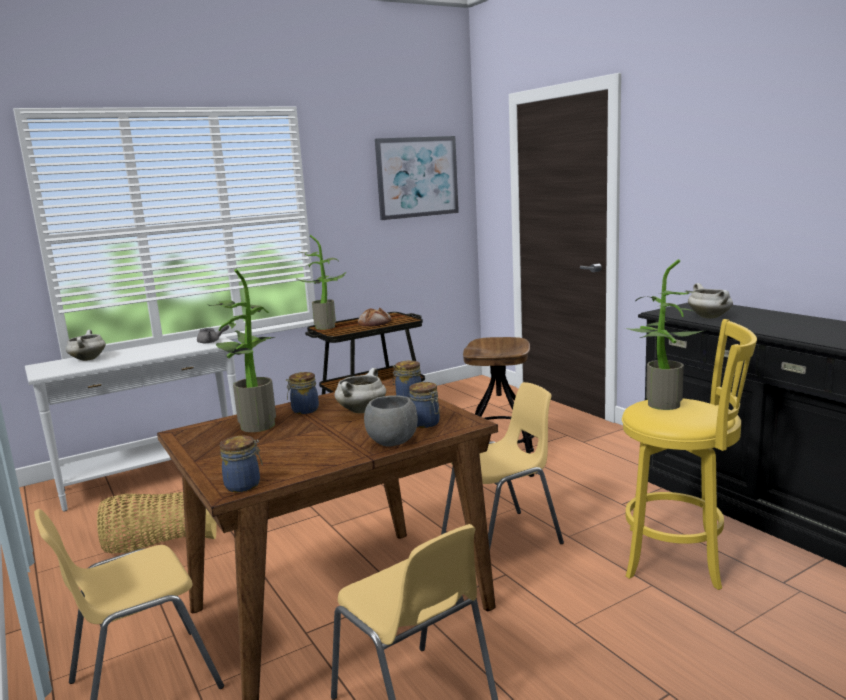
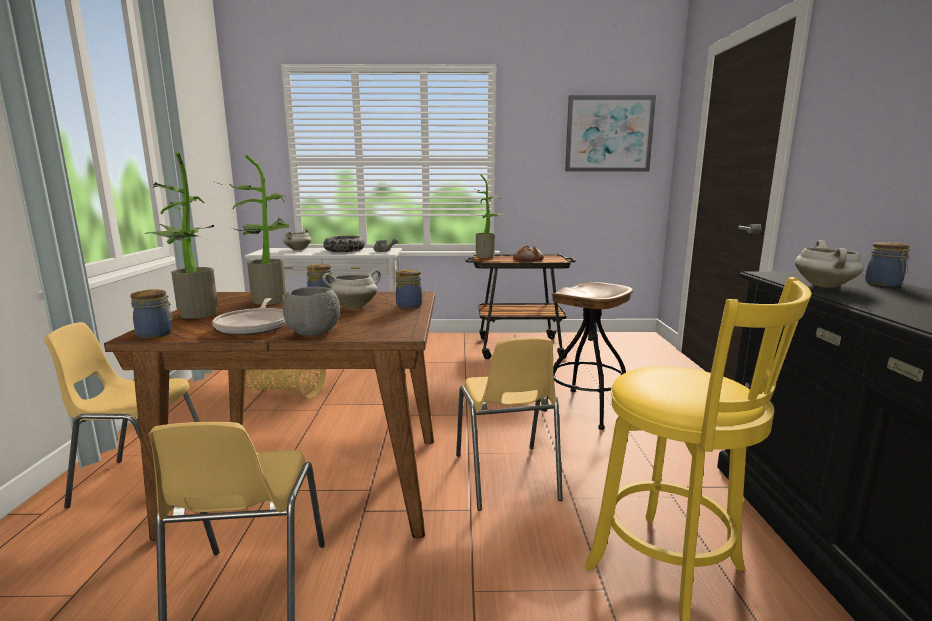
camera: 30 degrees right, 0 degrees up
(156, 349) = (344, 250): none -> bowl
(320, 451) = (255, 326): none -> frying pan
(426, 424) = (371, 326): jar -> jar (884, 284)
(503, 540) = (506, 477): yellow chair -> yellow chair turned 75 degrees clockwise
(660, 406) = (670, 375): potted plant -> potted plant (192, 314)

